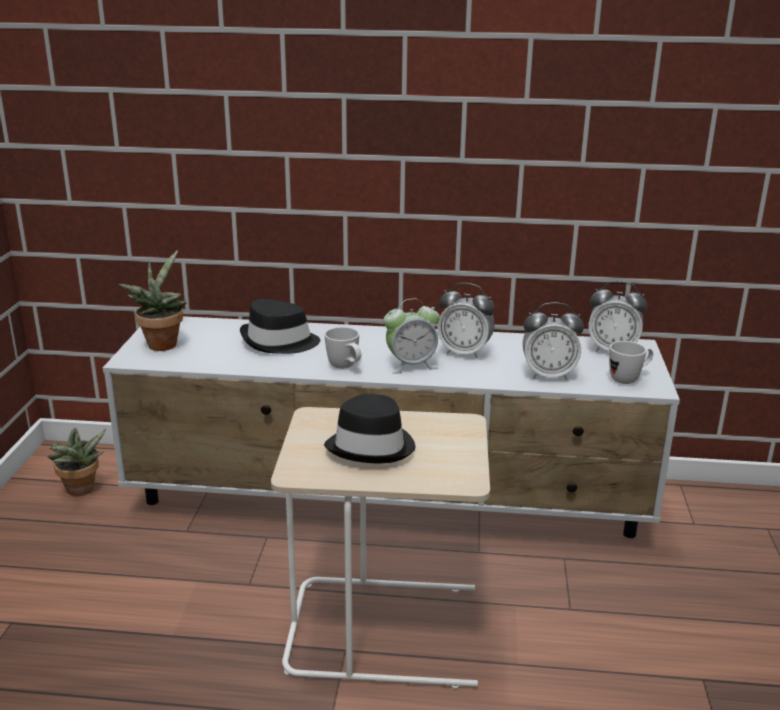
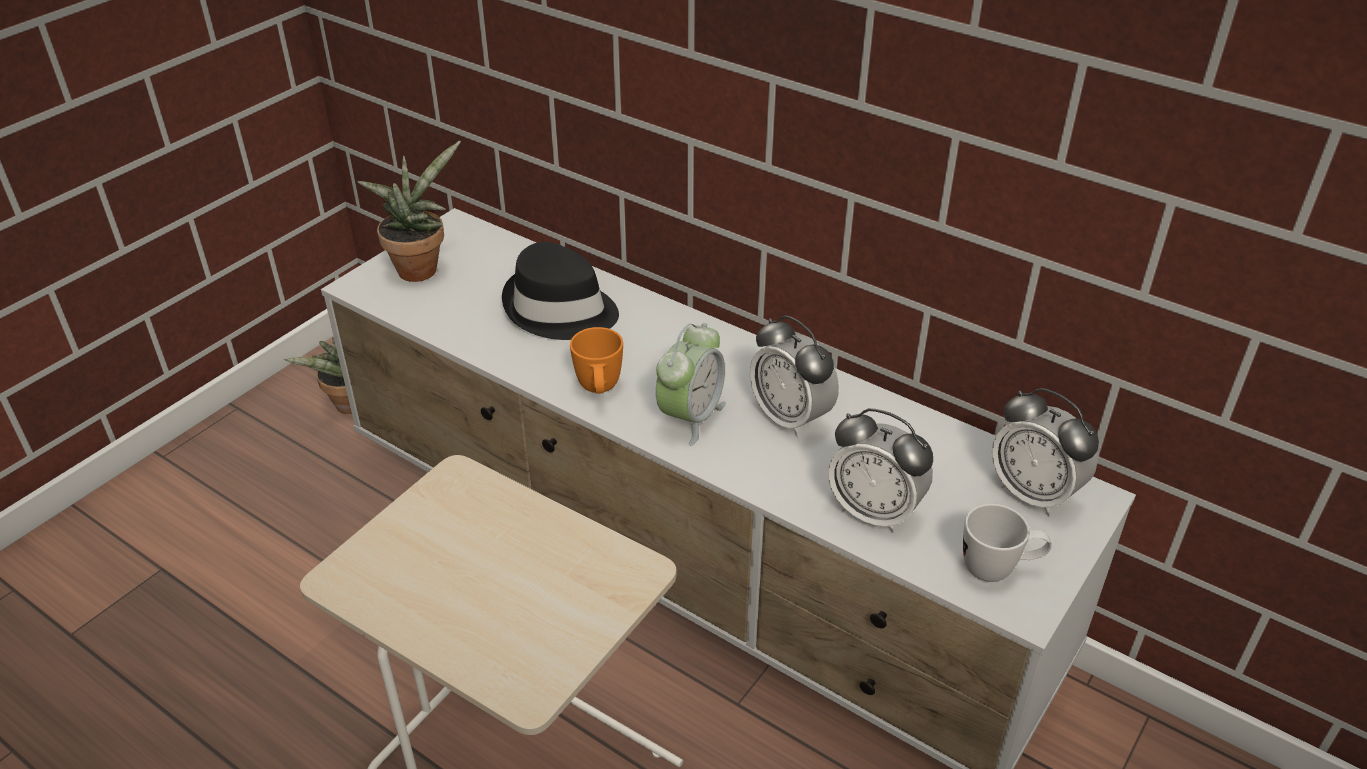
camera: 30 degrees right, 15 degrees up
(346, 367) = (599, 391): white mug -> orange mug
(372, 446) = (474, 567): black hat -> none
(411, 365) = (690, 417): alarm clock -> alarm clock turned 75 degrees counterclockwise

